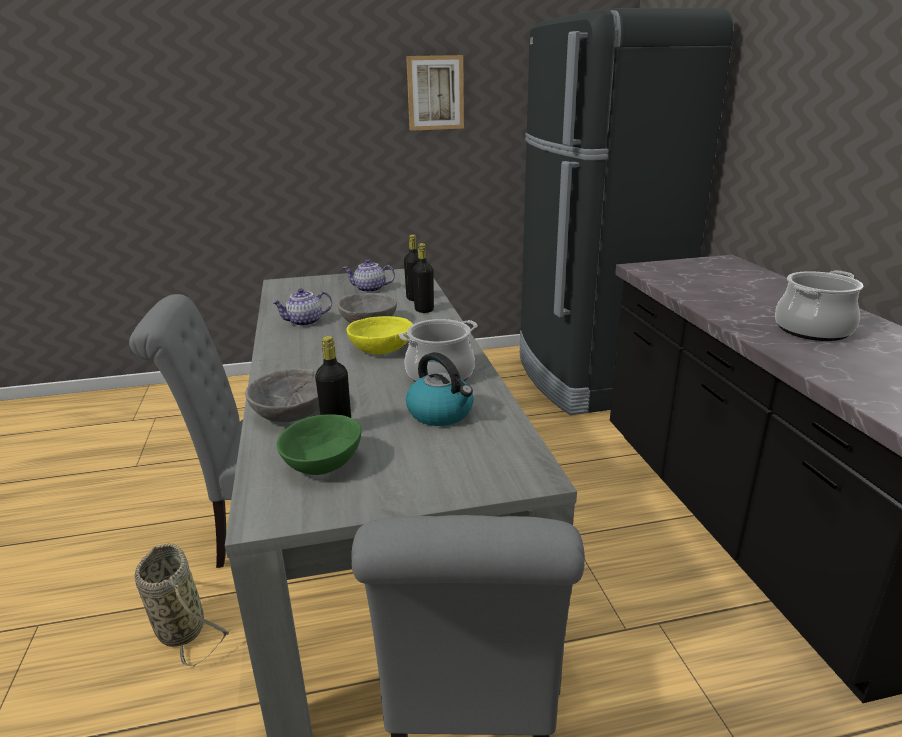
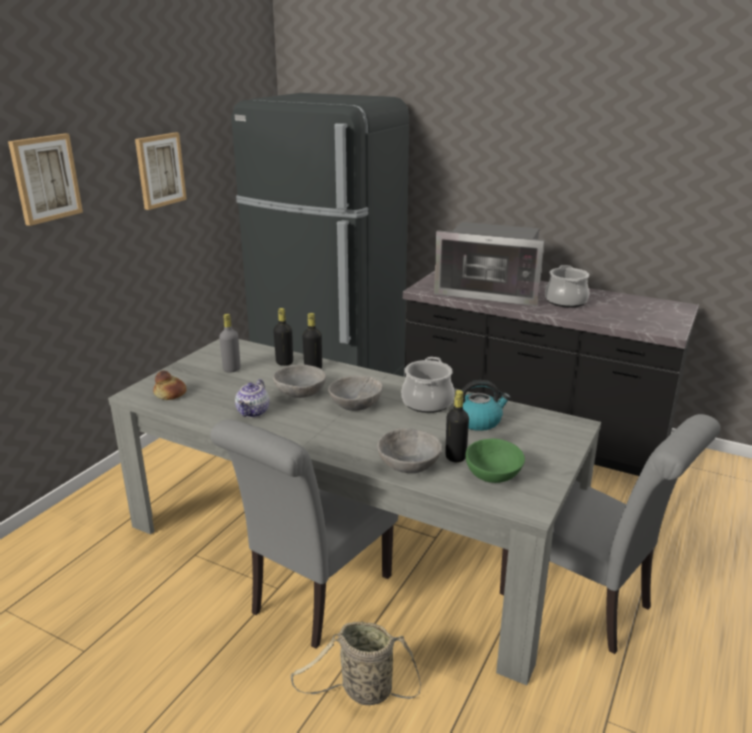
camera: 50 degrees left, 0 degrees up
(296, 81) = (45, 178): none -> picture
(296, 290) = (170, 393): none -> bread
(369, 289) = (231, 369): teapot -> grey bottle
(381, 349) = (356, 405): yellow bowl -> grey bowl
(723, 290) = (490, 291): none -> microwave

